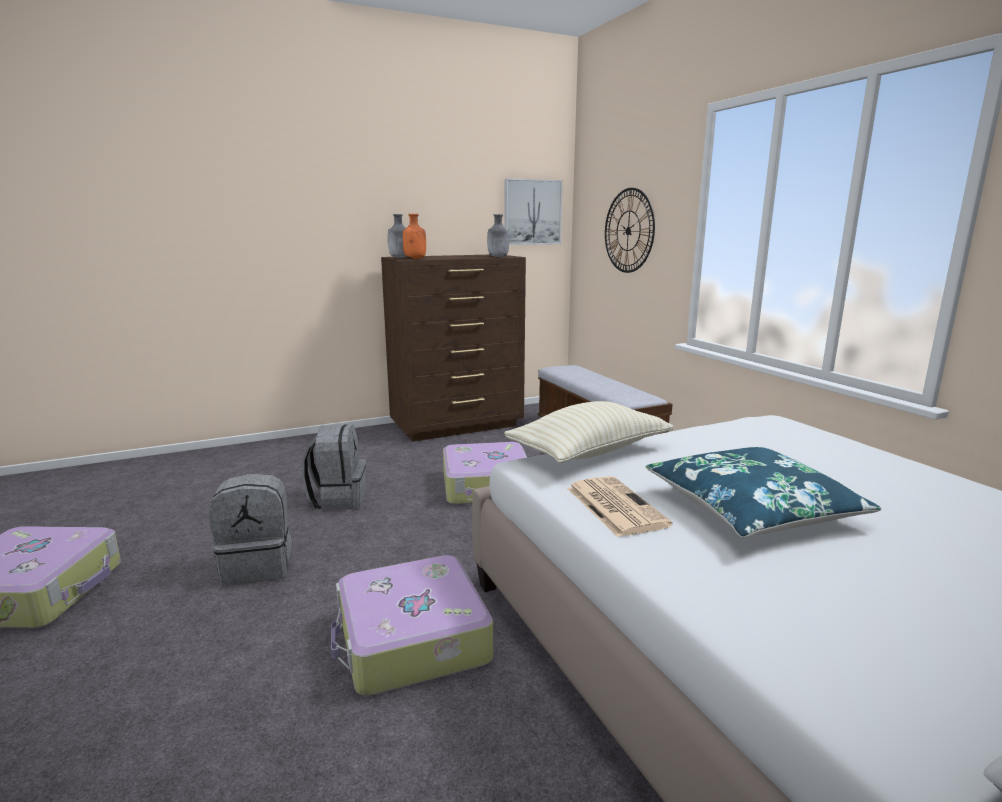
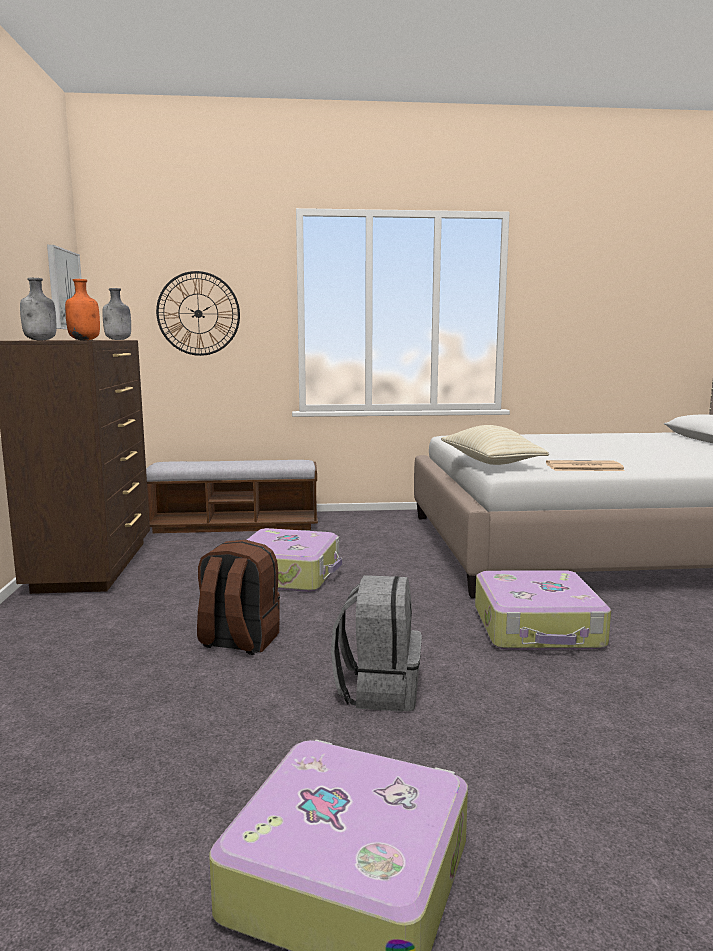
camera: 70 degrees left, 5 degrees down
(338, 499) = (238, 641): grey backpack -> brown backpack
(751, 509) = (589, 454): blue pillow -> none

